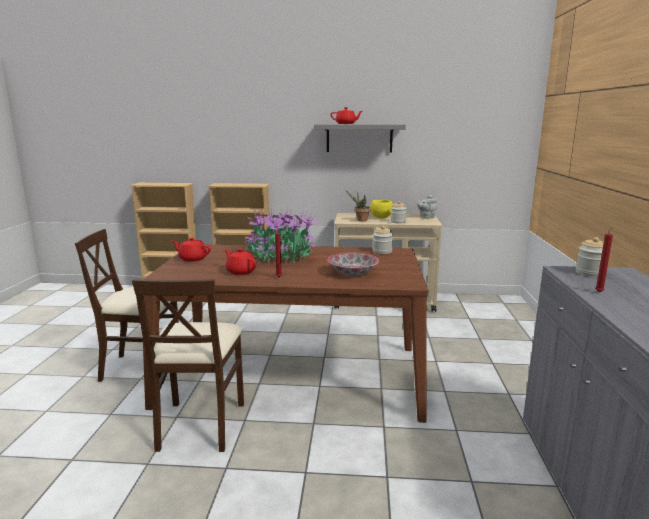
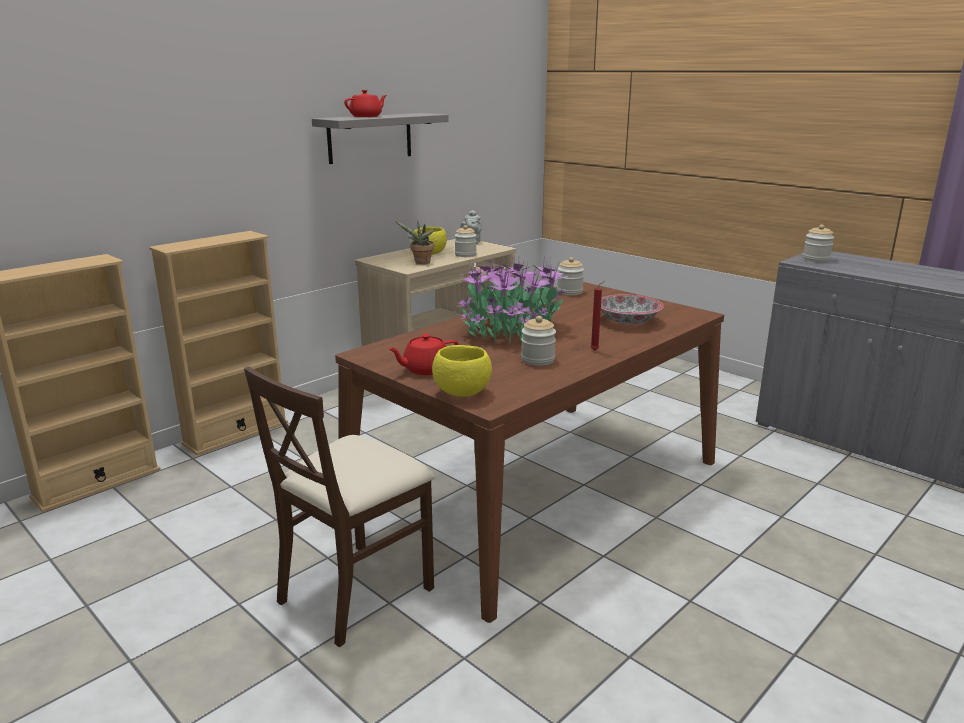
camera: 50 degrees left, 5 degrees up
(168, 271) = (462, 393): none -> yellow bowl
(200, 424) = (579, 590): beige chair -> none
(240, 271) = (537, 360): red teapot -> jar
(599, 292) = (866, 271): red candle -> none

